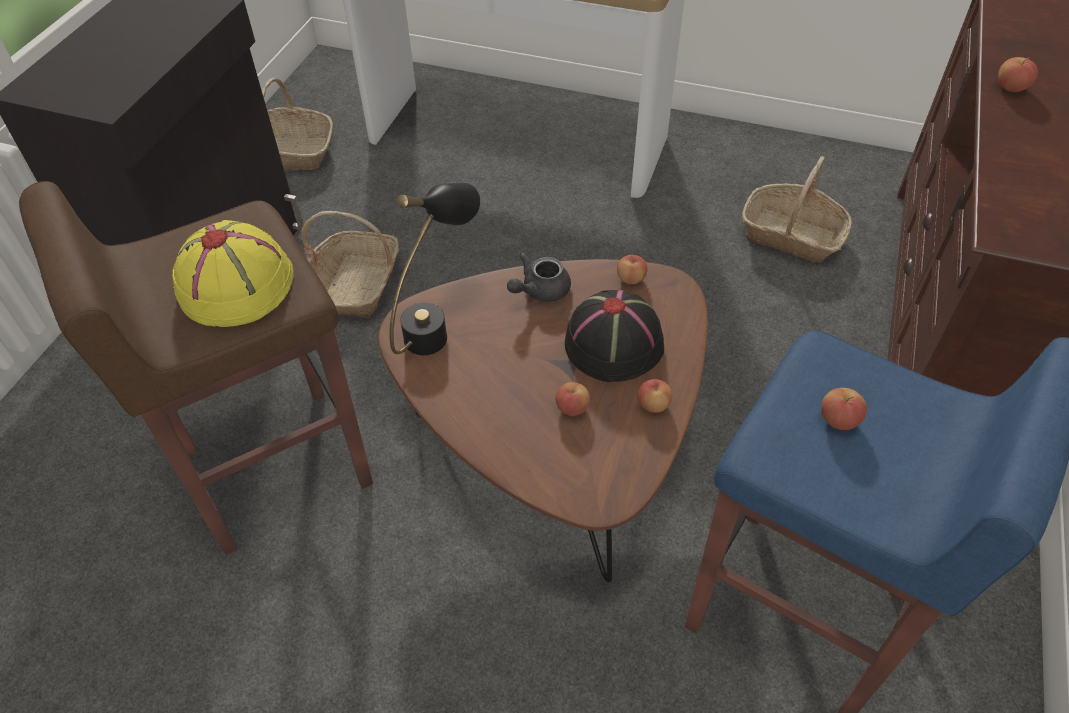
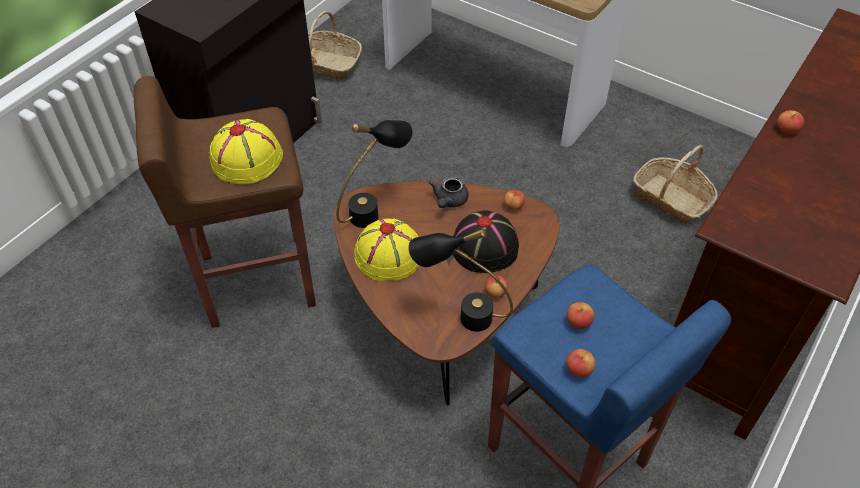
camera: 15 degrees right, 0 degrees up
(356, 284) = (345, 169): basket -> none
(481, 387) = (388, 256): none -> yellow hat
(539, 291) = (449, 201): grey teapot -> grey teapot turned 45 degrees counterclockwise
(572, 408) = (441, 282): apple -> apple (578, 370)
(617, 449) = (460, 315): none -> black table lamp

